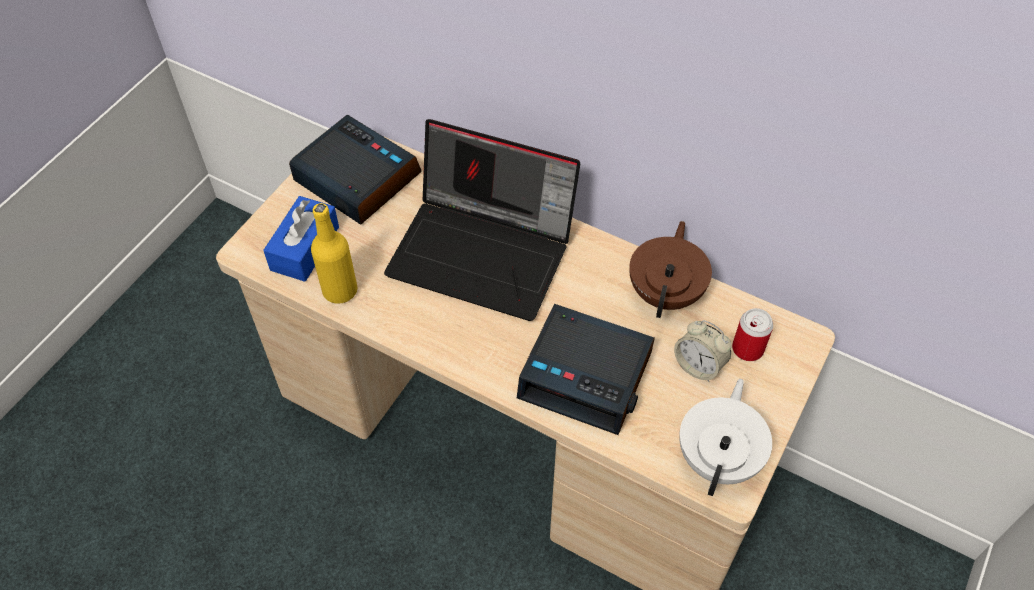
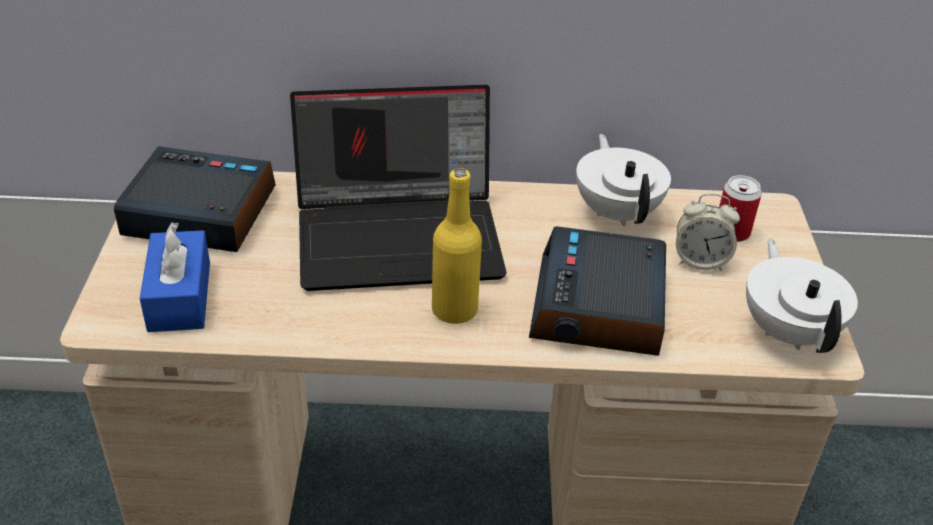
camera: 30 degrees left, 15 degrees down
(340, 290) = (255, 323): yellow bottle -> yellow bottle (454, 310)
(587, 375) = (599, 307): alarm clock -> alarm clock turned 105 degrees clockwise
(666, 293) = (617, 212): brown teapot -> white teapot

